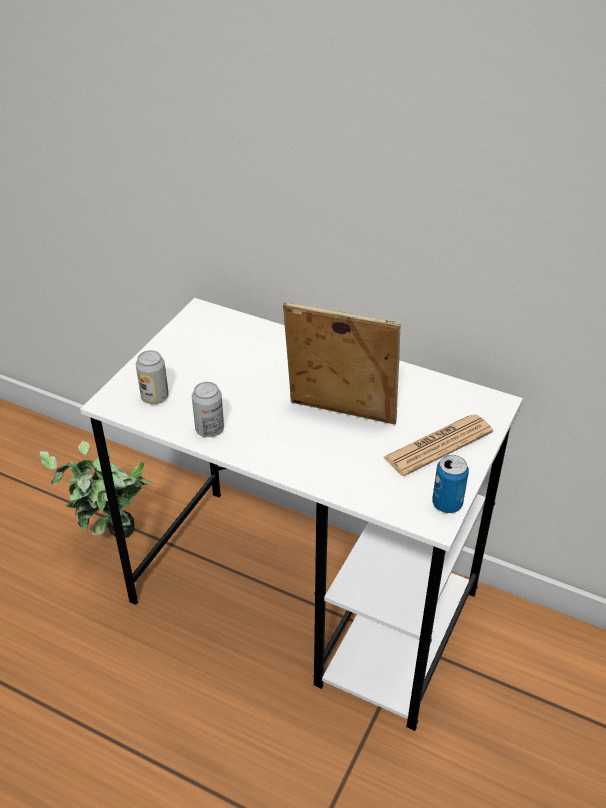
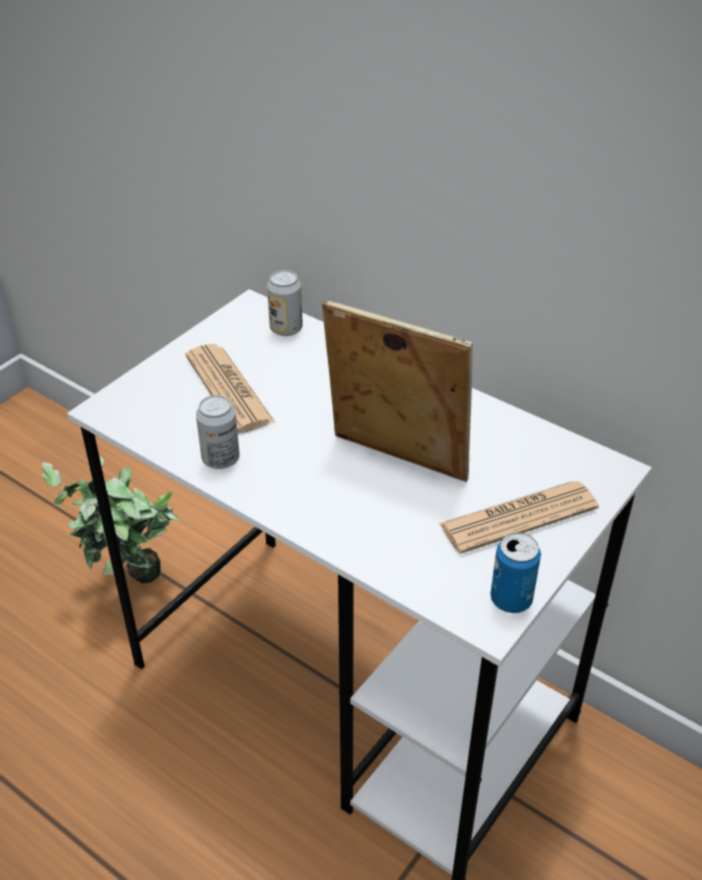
camera: 10 degrees right, 0 degrees up
(155, 397) = (163, 409): can -> can (286, 329)
(201, 376) = (229, 389): none -> newspaper

